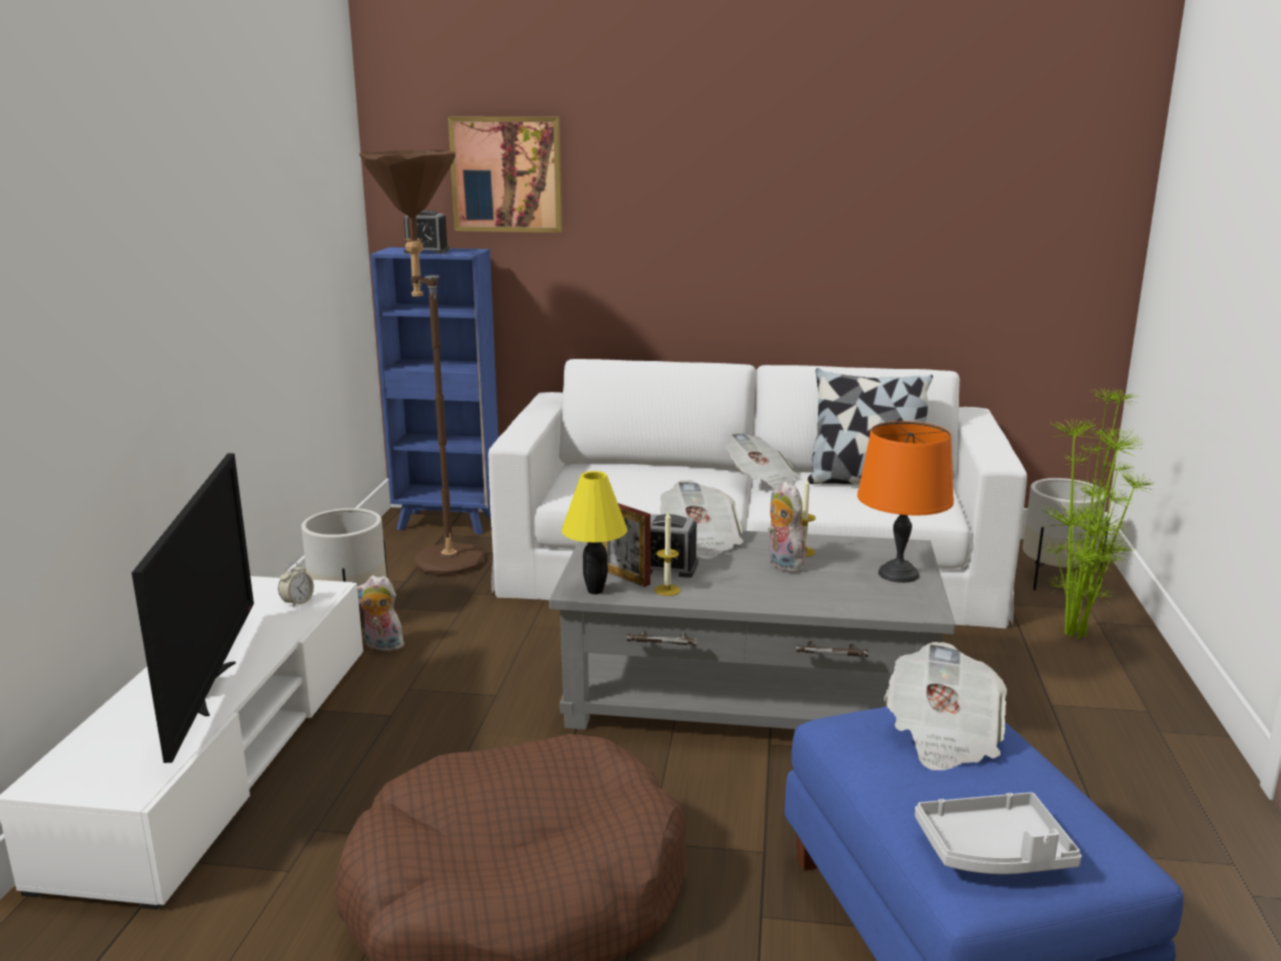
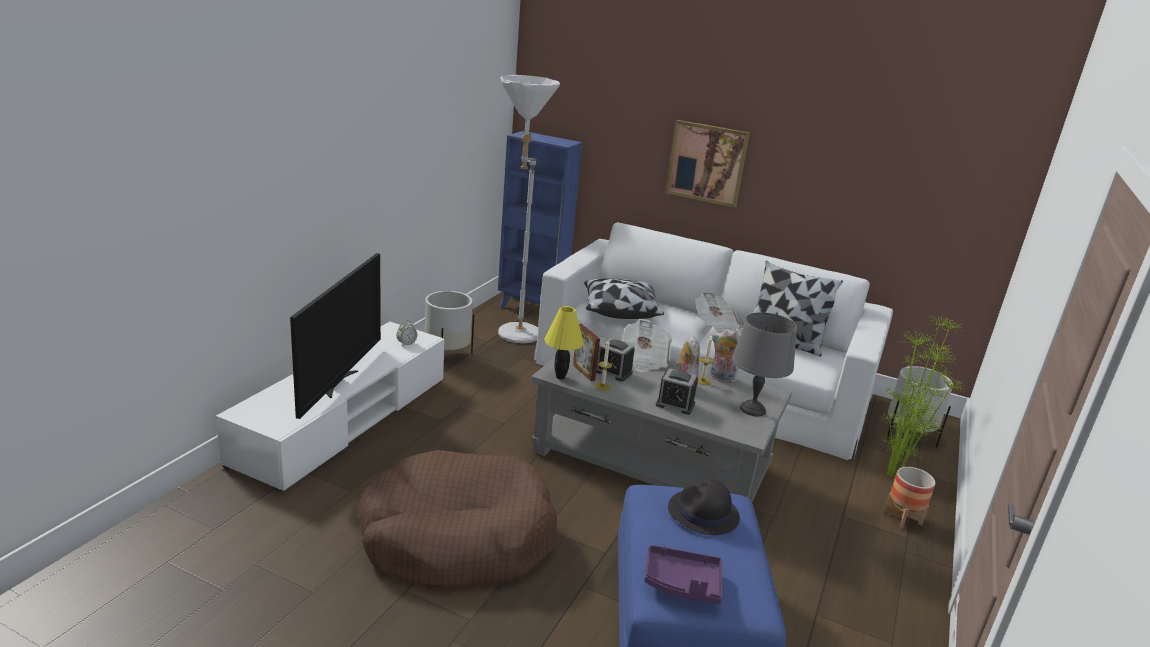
camera: 15 degrees right, 5 degrees up
(382, 646) = (455, 378): plush toy -> plush toy (721, 378)
(426, 251) = (542, 138): alarm clock -> alarm clock (675, 404)
(438, 558) = (514, 330): brown floor lamp -> white floor lamp
(506, 174) = (600, 96): picture -> picture (707, 163)
(614, 485) = (619, 310): none -> pillow
(899, 574) = (752, 409): orange table lamp -> grey table lamp
(942, 736) = (703, 513): newspaper -> black hat
(994, 852) = (682, 583): grey tray -> purple tray
(1125, 687) = (902, 518): none -> planter

